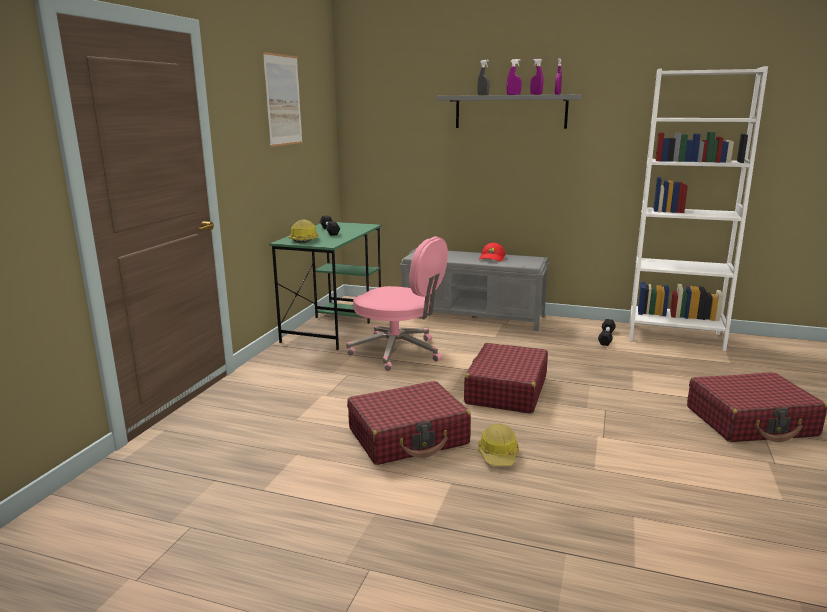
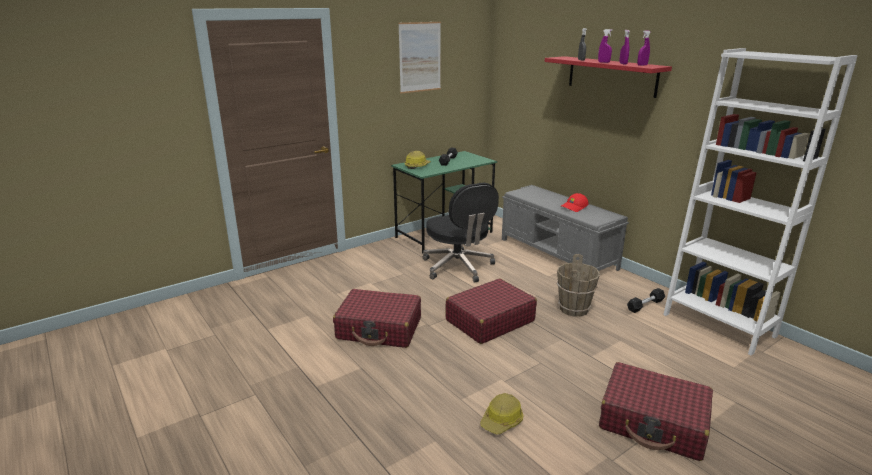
camera: 35 degrees right, 5 degrees up
(398, 352) = (458, 267): pink office chair -> black office chair
(498, 455) = (414, 363): hard hat -> hard hat (502, 421)
(510, 111) = (611, 76): grey shelf -> red shelf
(560, 357) = (574, 309): none -> brown bucket

